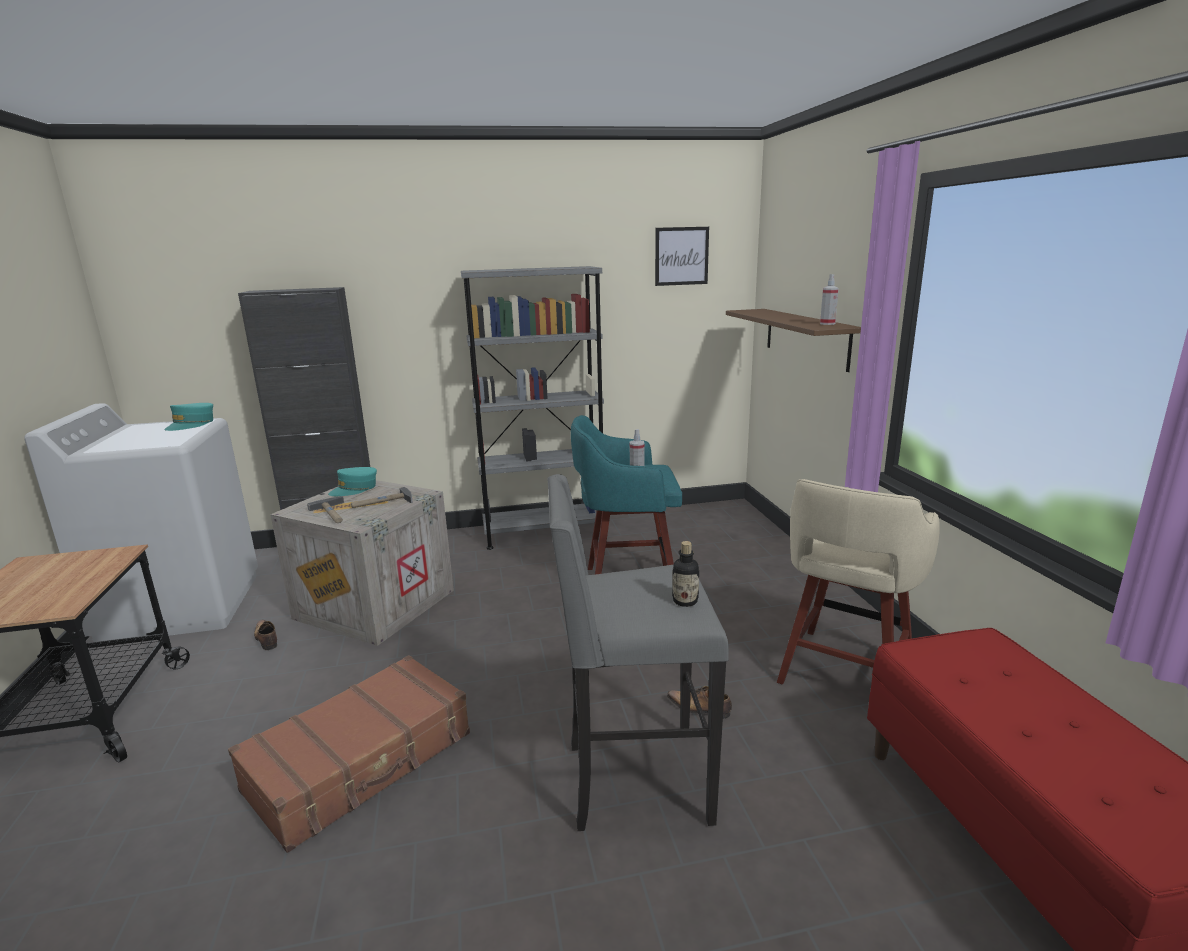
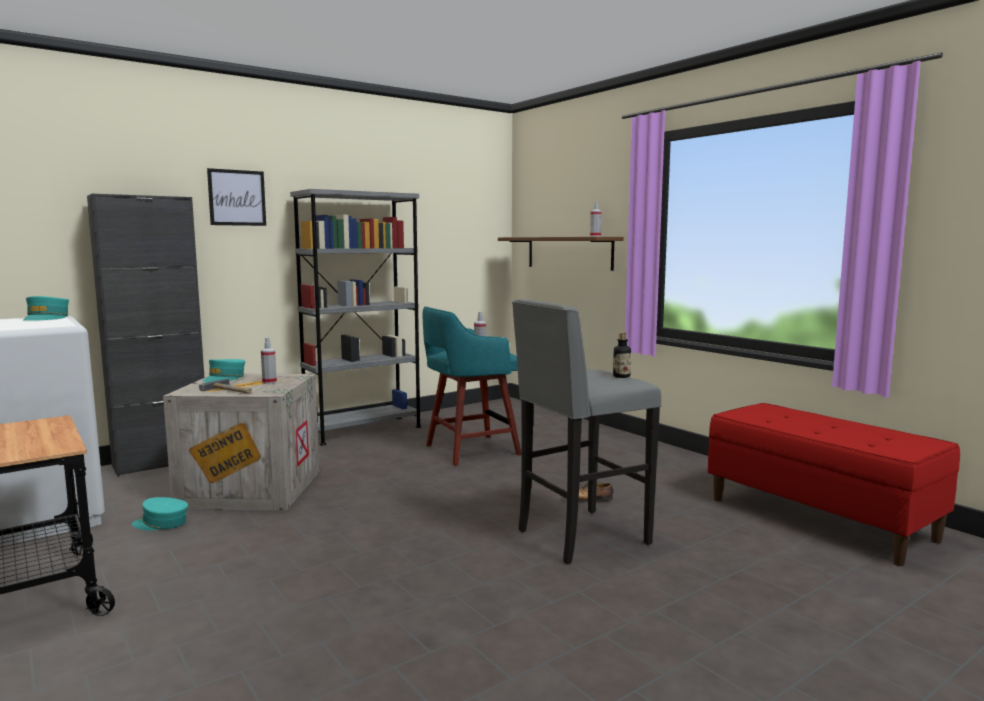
camera: 25 degrees left, 10 degrees down
(266, 639) = (161, 523): shoe -> turquoise cap
(362, 762) = (357, 569): brown suitcase -> none
(382, 503) = (269, 382): hammer -> spray bottle
(681, 256) = (460, 194): picture -> picture (237, 197)
(844, 674) = (664, 470): beige stool -> none

